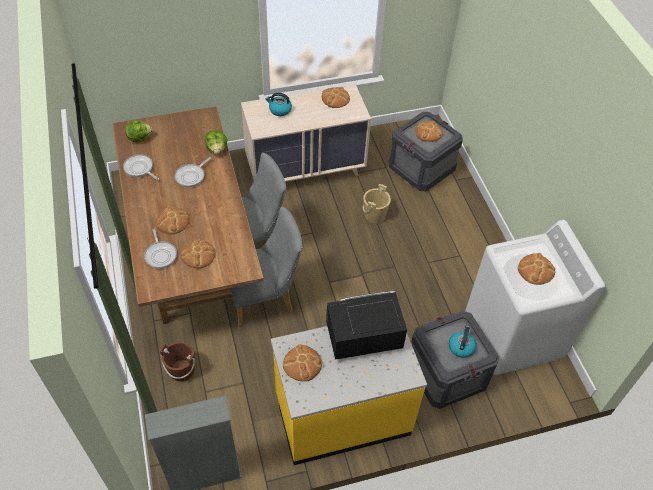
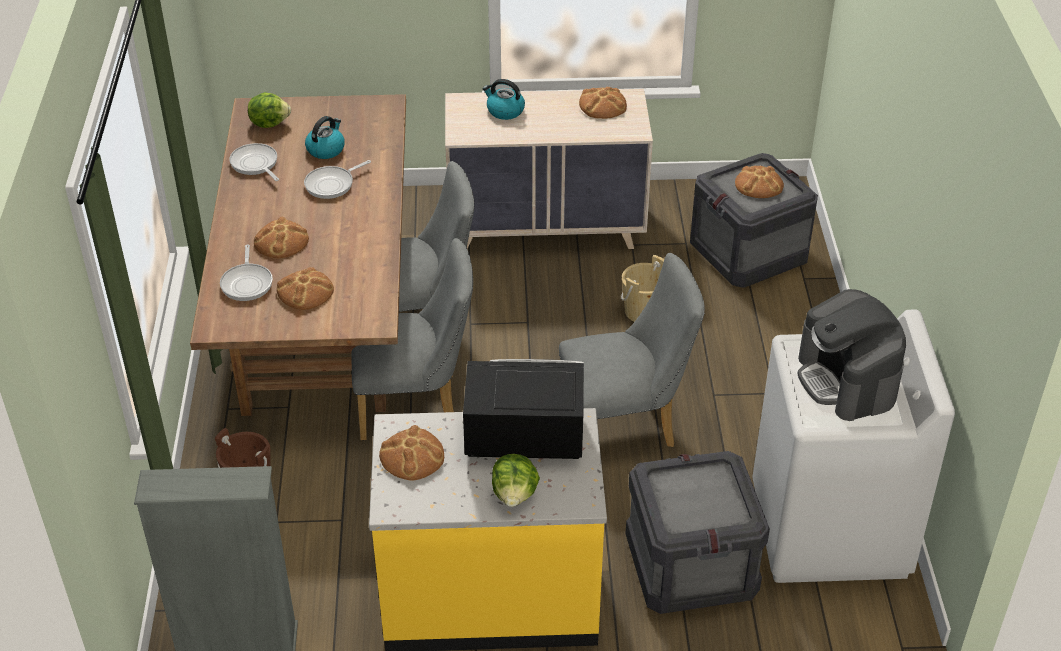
camera: 15 degrees right, 10 degrees down
(217, 149) = (385, 153): lettuce -> lettuce (515, 494)
(386, 290) = (626, 425): none -> grey chair
(461, 347) = (706, 502): kettle -> kettle (326, 149)
(536, 270) = (847, 380): bread -> coffee machine

